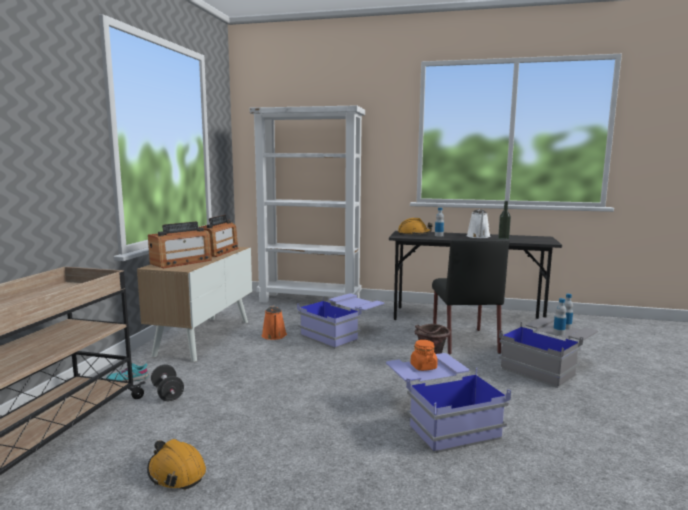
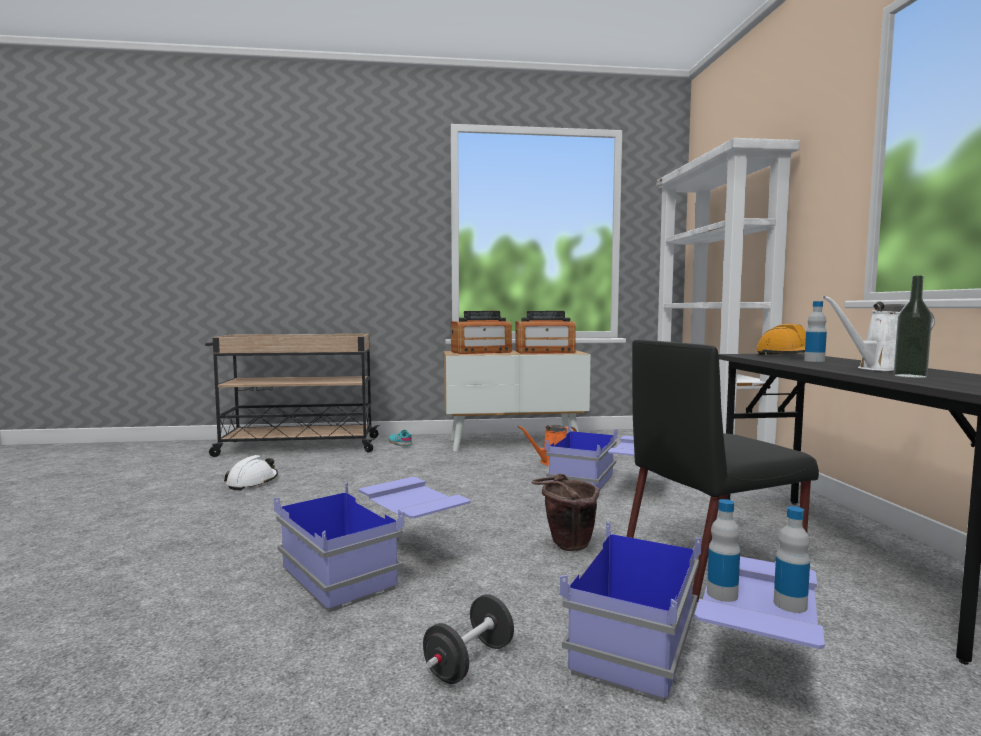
camera: 70 degrees right, 5 degrees down
(167, 393) = (381, 457): black dumbbell -> black dumbbell (469, 662)
(176, 473) = (252, 482): orange hard hat -> white hard hat
(181, 262) = (481, 352): radio -> radio turned 45 degrees counterclockwise
(423, 367) = (417, 497): orange jar -> none
(547, 366) = (689, 663): grey storage box -> blue storage box

